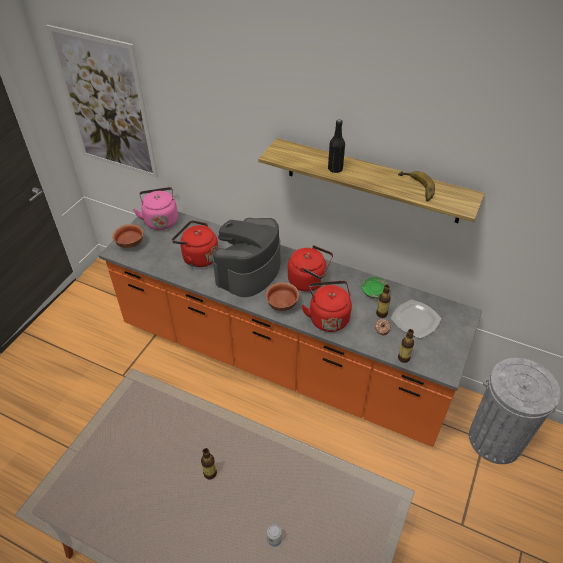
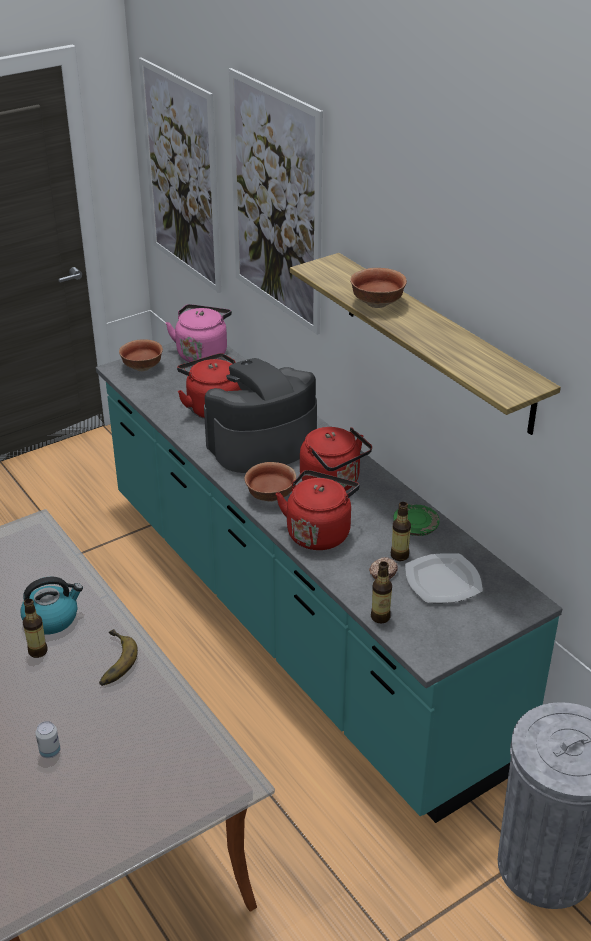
camera: 30 degrees right, 10 degrees down
(200, 445) = (52, 618): none -> kettle
(209, 112) = (276, 202): none -> picture
(281, 360) = (295, 620): orange counter -> turquoise counter
(335, 169) = (376, 304): black bottle -> bowl
(415, 188) = (462, 354): banana -> banana (111, 661)

